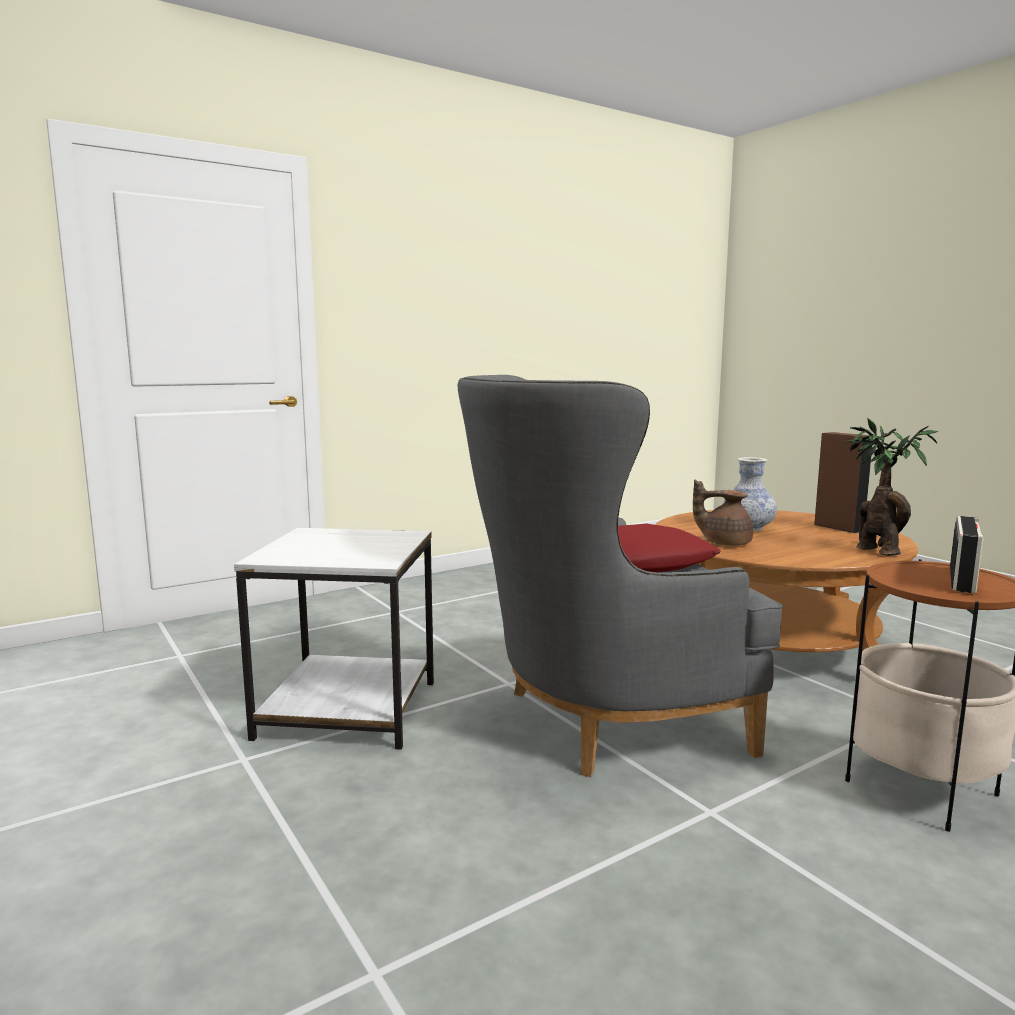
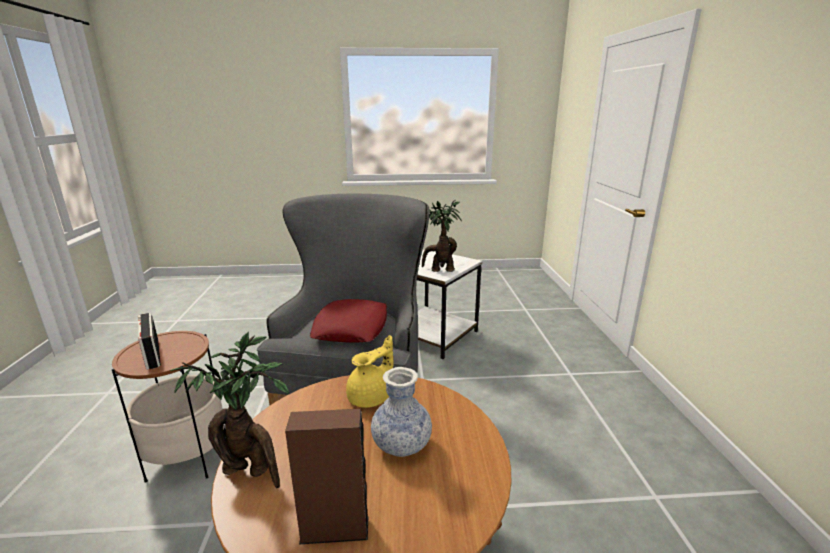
camera: 120 degrees right, 10 degrees up
(380, 538) = (439, 270): none -> potted plant
(724, 543) = (371, 397): brown teapot -> yellow teapot

